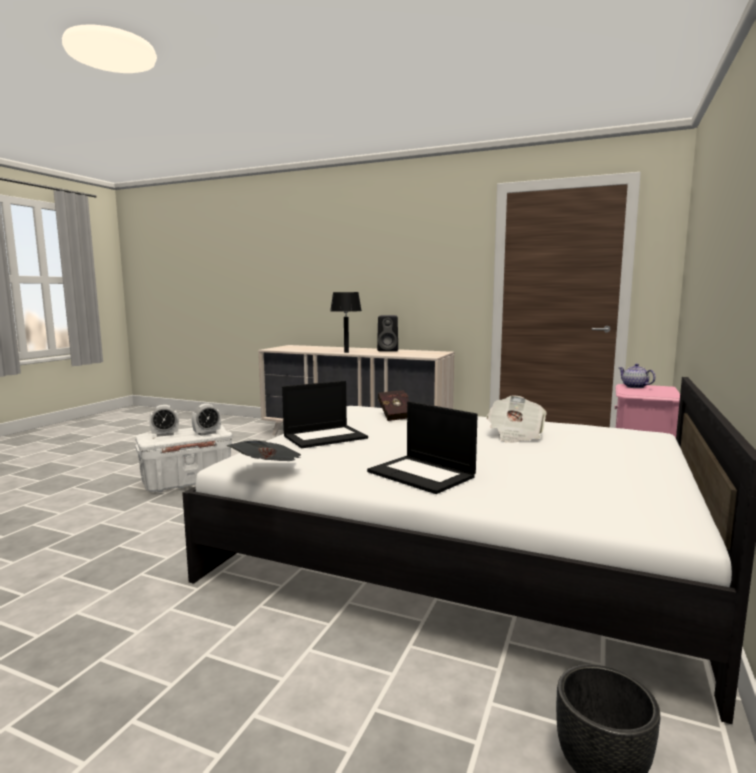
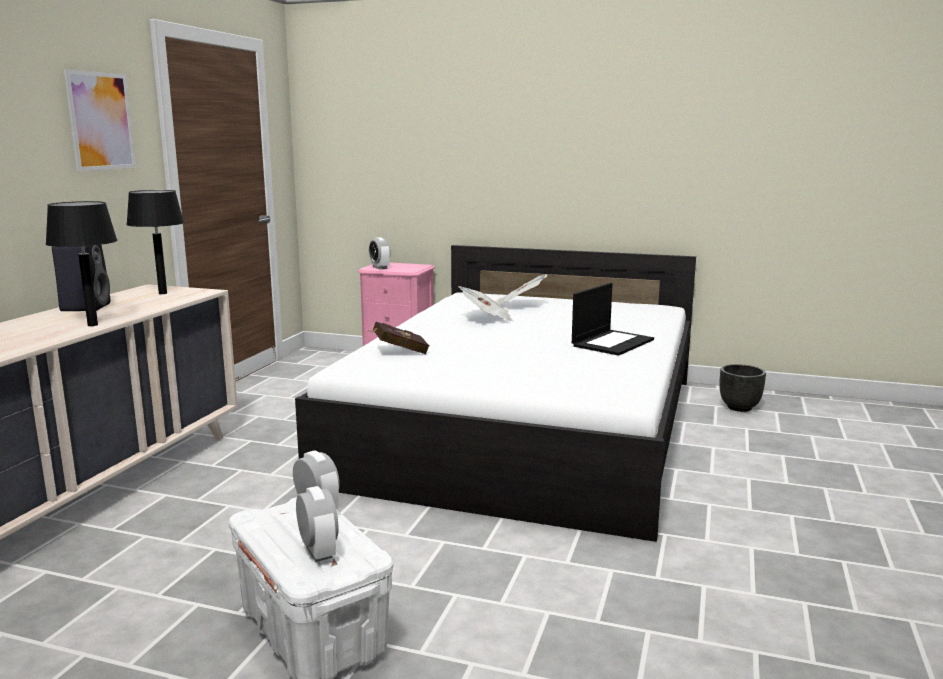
camera: 95 degrees left, 5 degrees up
(268, 471) = (643, 383): newspaper -> newspaper (519, 304)
(325, 436) = (509, 372): laptop -> none
(424, 353) = (163, 293): none -> black table lamp
(442, 252) = (101, 121): none -> picture
(634, 387) = (380, 268): teapot -> alarm clock

